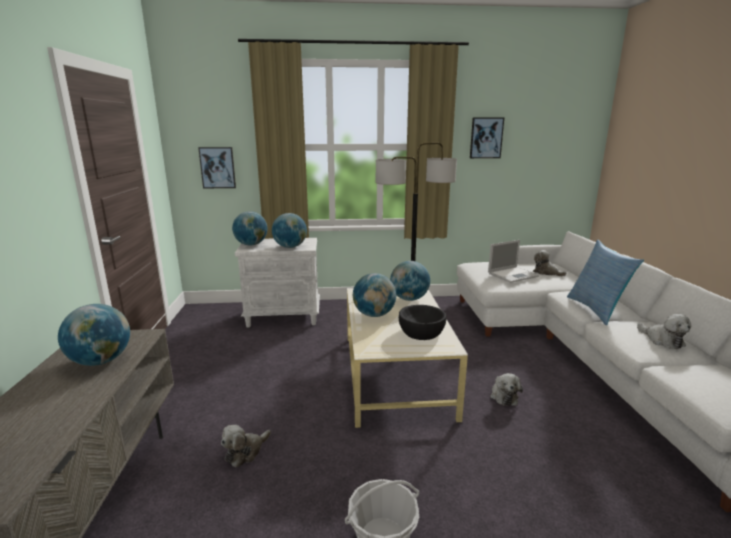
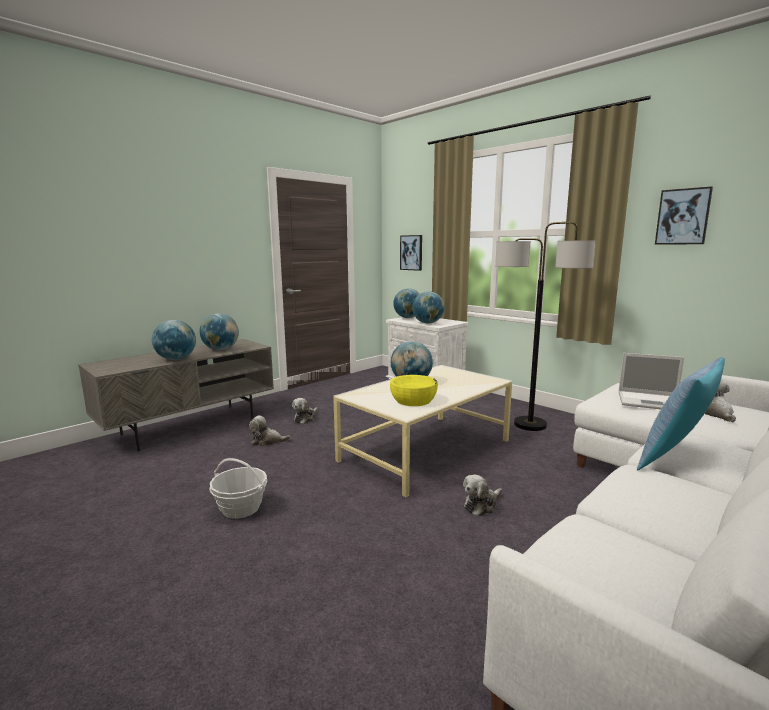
camera: 50 degrees right, 5 degrees down
(409, 299) = (467, 383): globe -> globe (176, 359)
(421, 332) = (413, 400): black bowl -> yellow bowl
(662, 340) = (673, 508): plush toy -> plush toy (305, 418)

